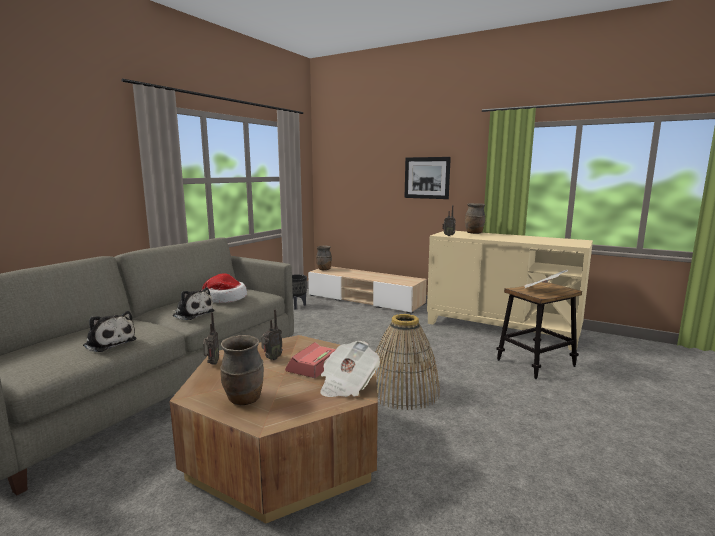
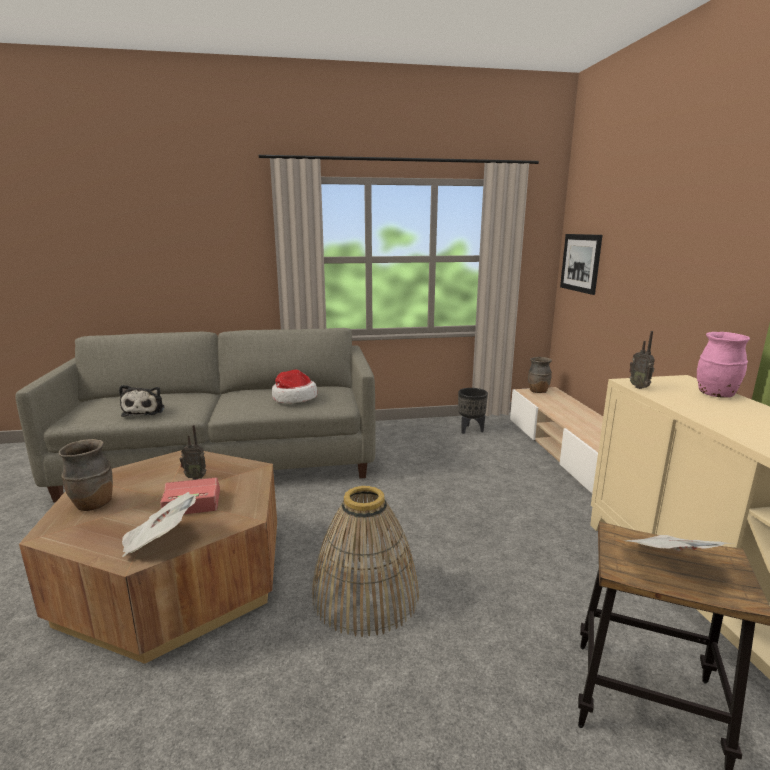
camera: 50 degrees right, 5 degrees up
(192, 314) = (241, 405): plush toy -> none
(211, 364) = (161, 460): radio -> none
(427, 178) = (690, 270): picture -> picture (580, 263)
(474, 233) = (716, 395): brown vase -> pink vase

